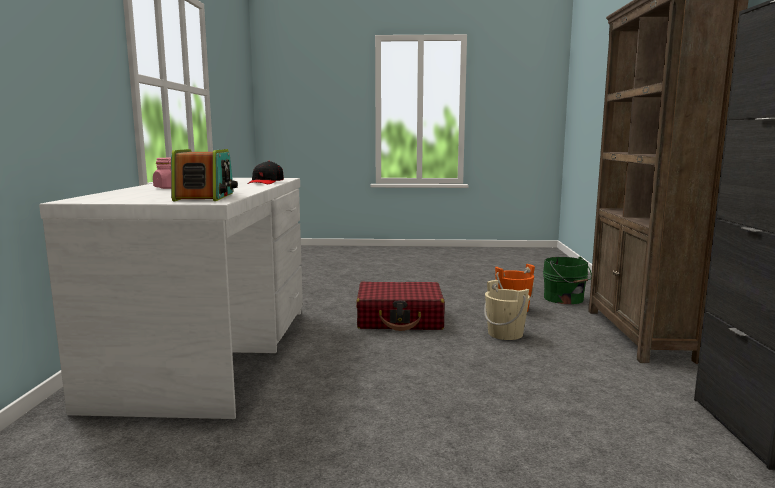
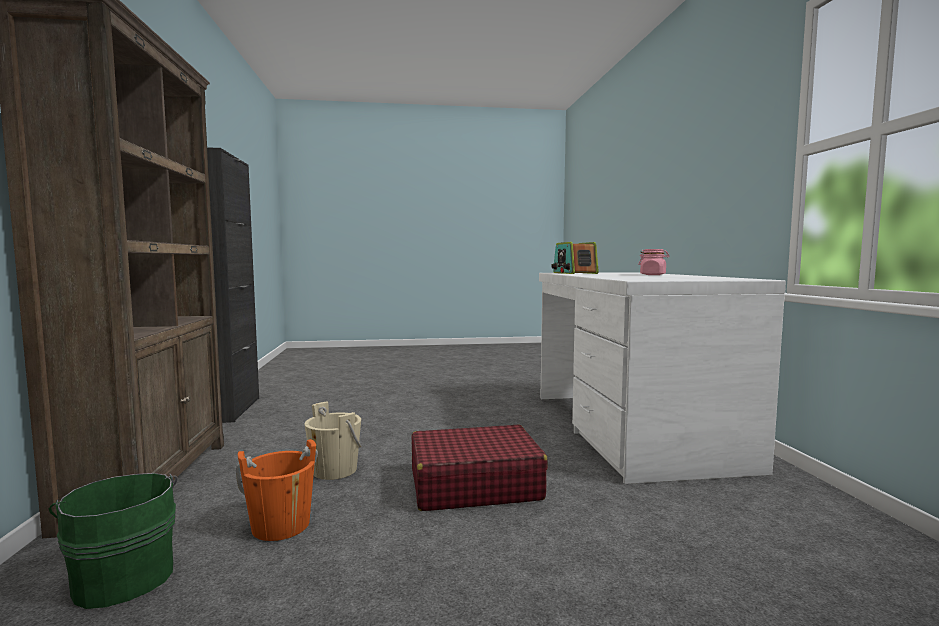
camera: 170 degrees right, 5 degrees down
(266, 182) = (614, 277): black cap -> none

